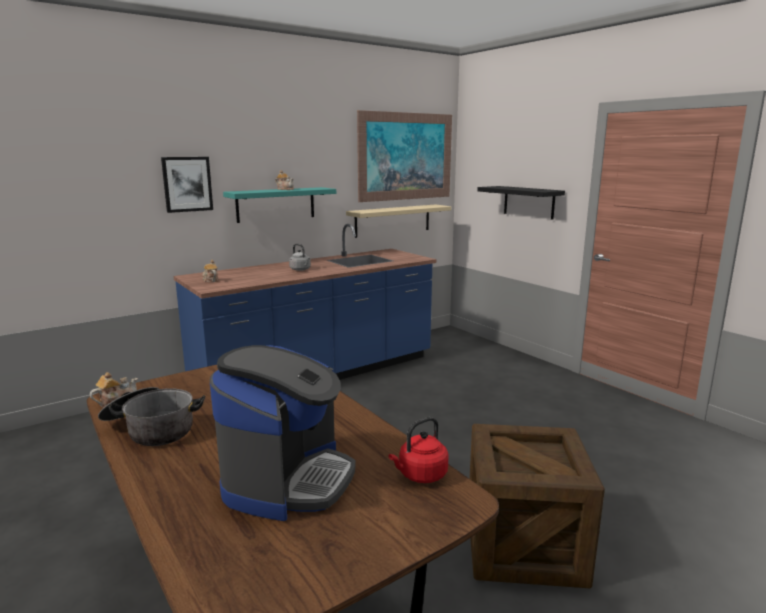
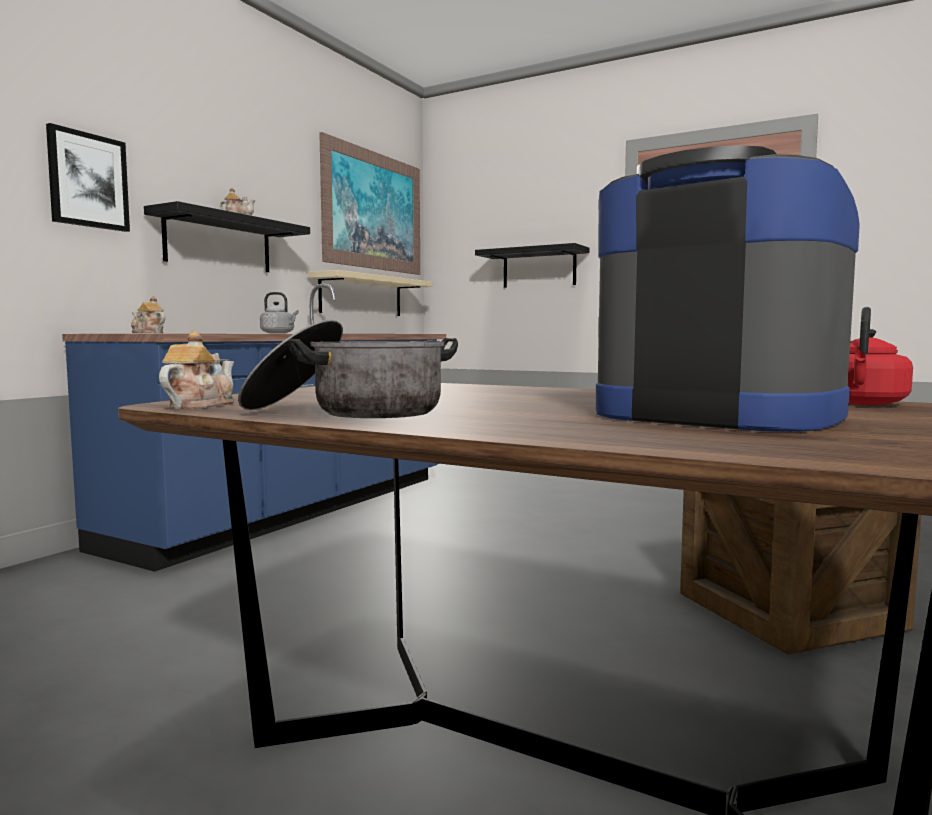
camera: 25 degrees left, 10 degrees down
(276, 204) = (219, 243): turquoise shelf -> black shelf
(288, 479) = (716, 415): coffee machine -> coffee machine turned 45 degrees counterclockwise

